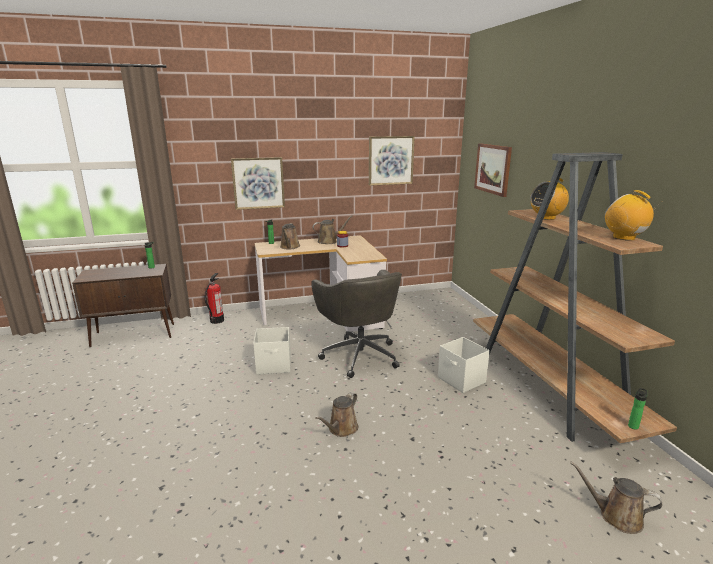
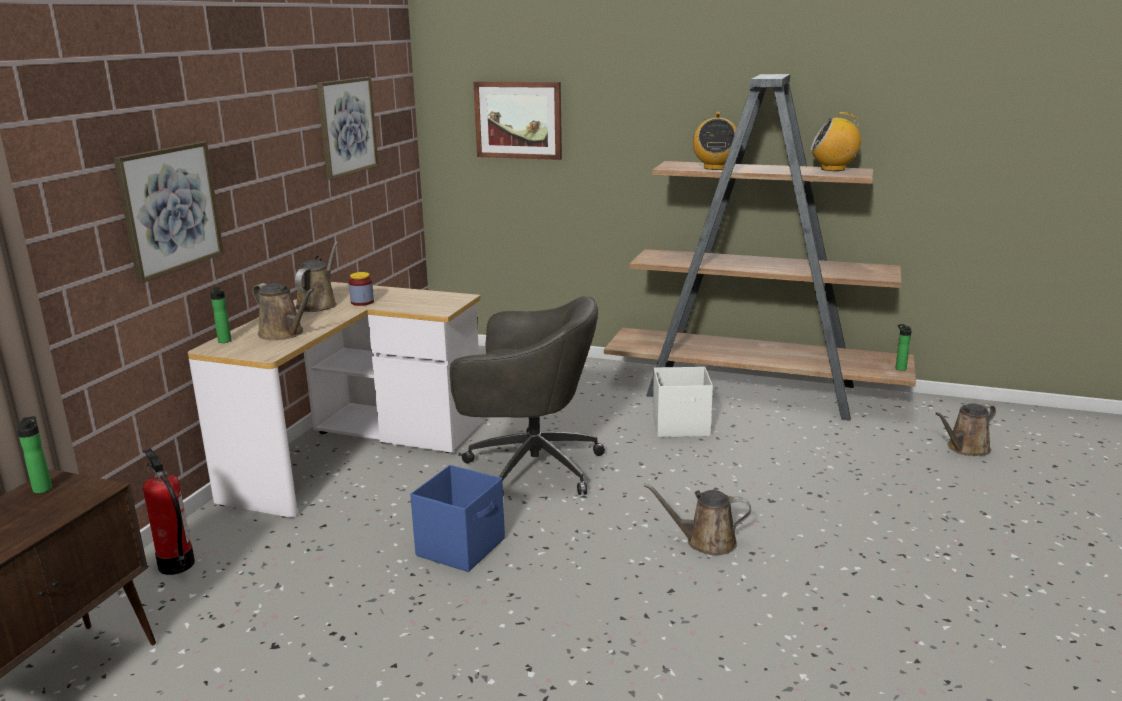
camera: 55 degrees left, 0 degrees up
(274, 365) = (462, 547): white storage box -> blue storage box
(341, 429) = (705, 542): brown watering can -> brown watering can turned 120 degrees clockwise

